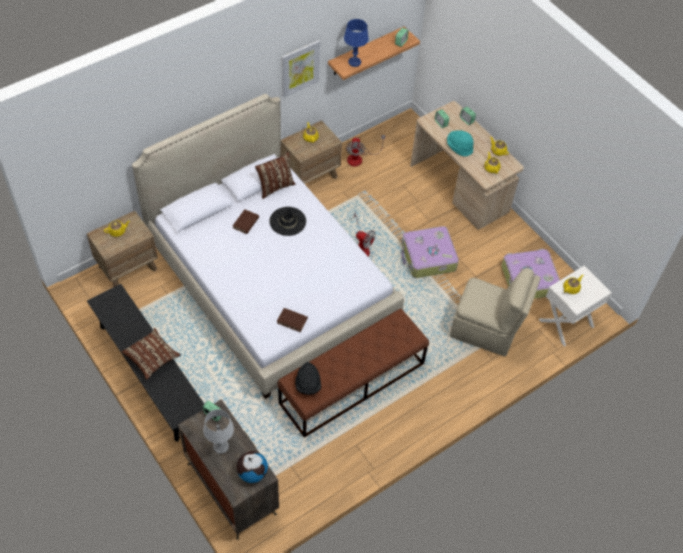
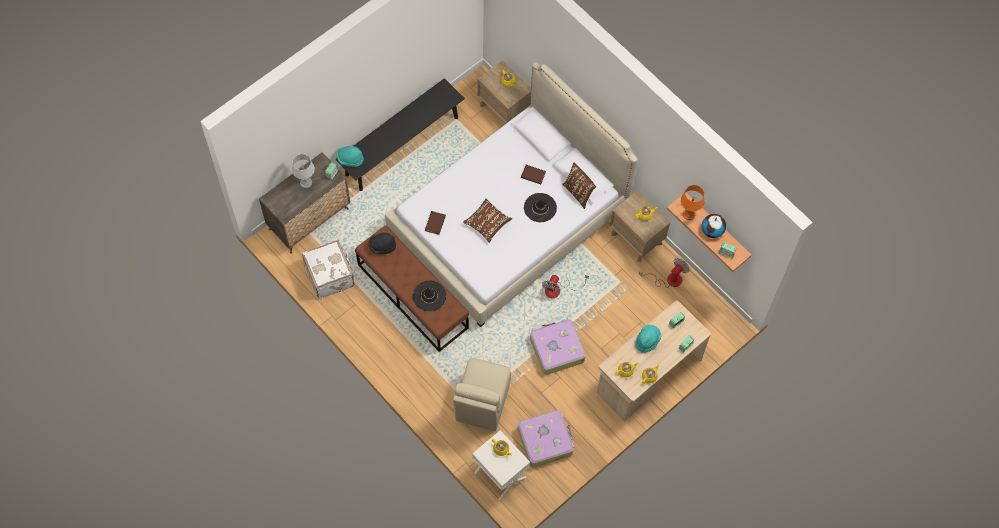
camera: 85 degrees right, 10 degrees up
(151, 358) = (396, 133): brown pillow -> brown pillow (487, 223)
(176, 412) = (350, 159): none -> turquoise hat
(252, 473) = (286, 207): globe -> globe (712, 231)
(300, 68) = (664, 167): picture -> none
(313, 469) = (330, 275): none -> white suitcase
(354, 62) = (688, 214): blue table lamp -> orange table lamp
(359, 158) = (668, 279): fan -> fan turned 135 degrees clockwise
(378, 342) = (429, 296): none -> black hat

